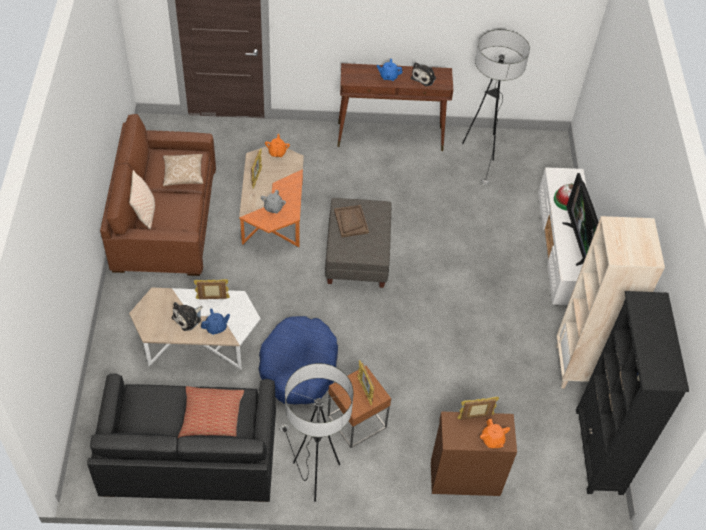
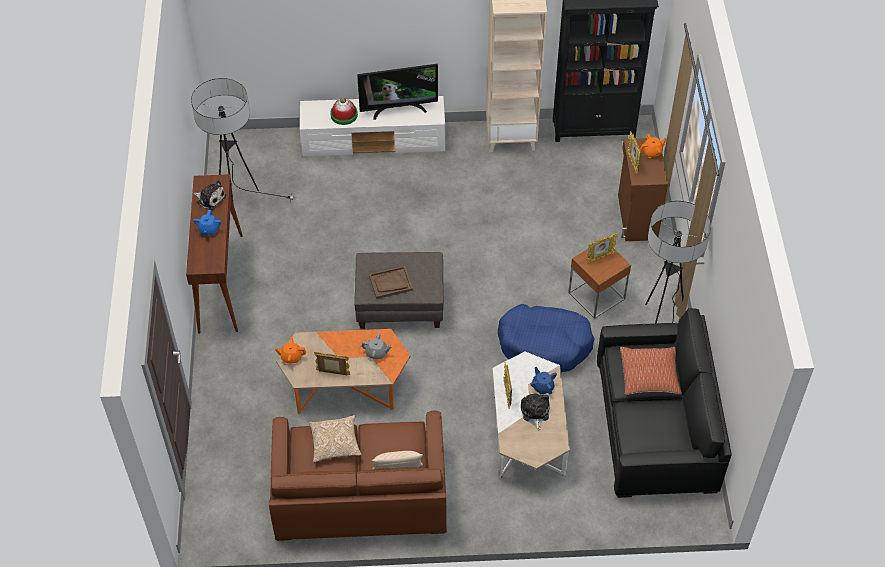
camera: 90 degrees left, 0 degrees up
(188, 318) = (535, 413): plush toy -> plush toy turned 135 degrees counterclockwise

